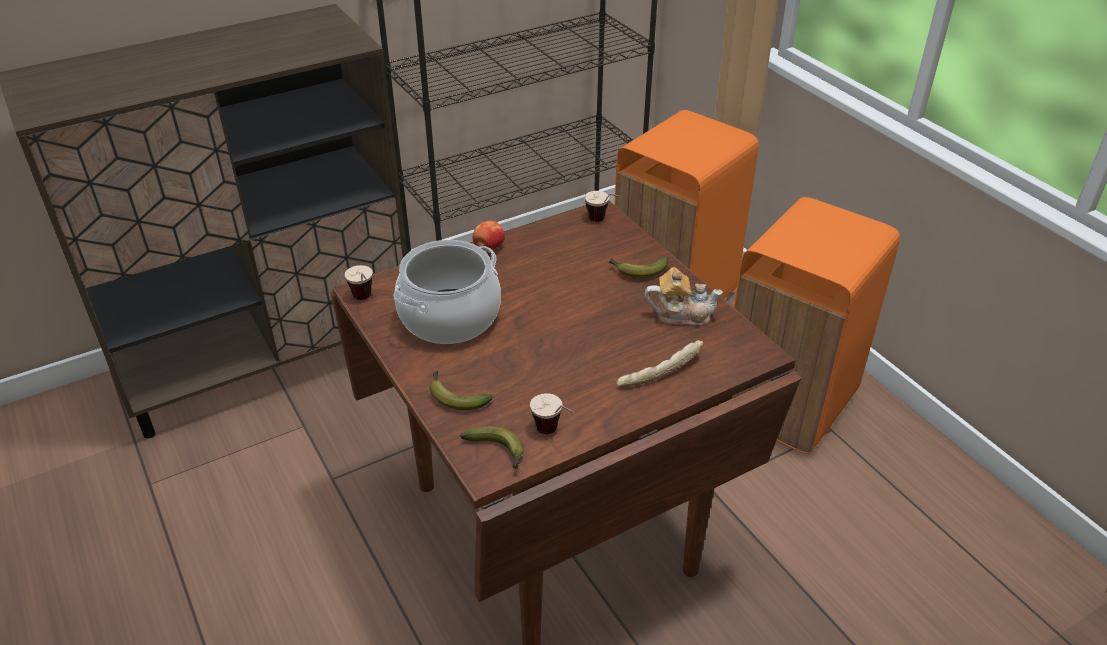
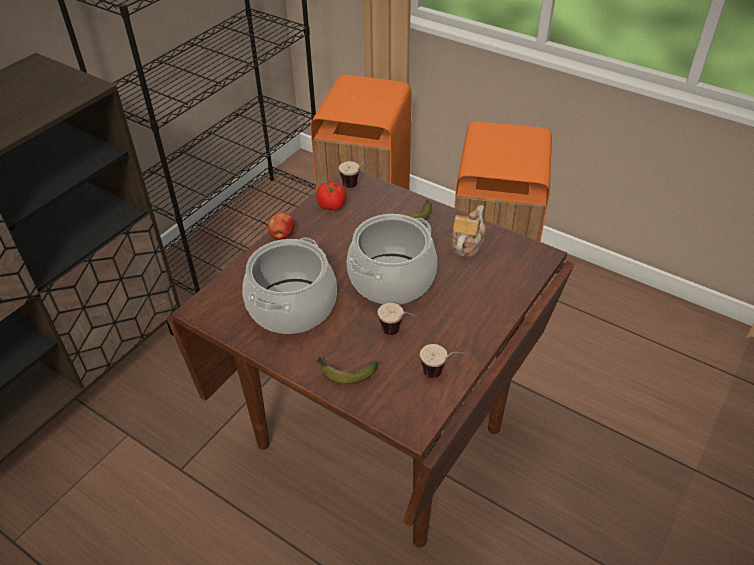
camera: 25 degrees left, 5 degrees up
(365, 301) = (210, 317): cup -> cup (398, 334)
(498, 452) = (410, 406): banana -> none
(561, 234) = (332, 206): none -> tomato
(570, 325) = (392, 280): none -> cooking pot
(659, 371) = (482, 295): bread -> none
(681, 314) = (467, 243): teapot -> teapot turned 45 degrees counterclockwise

